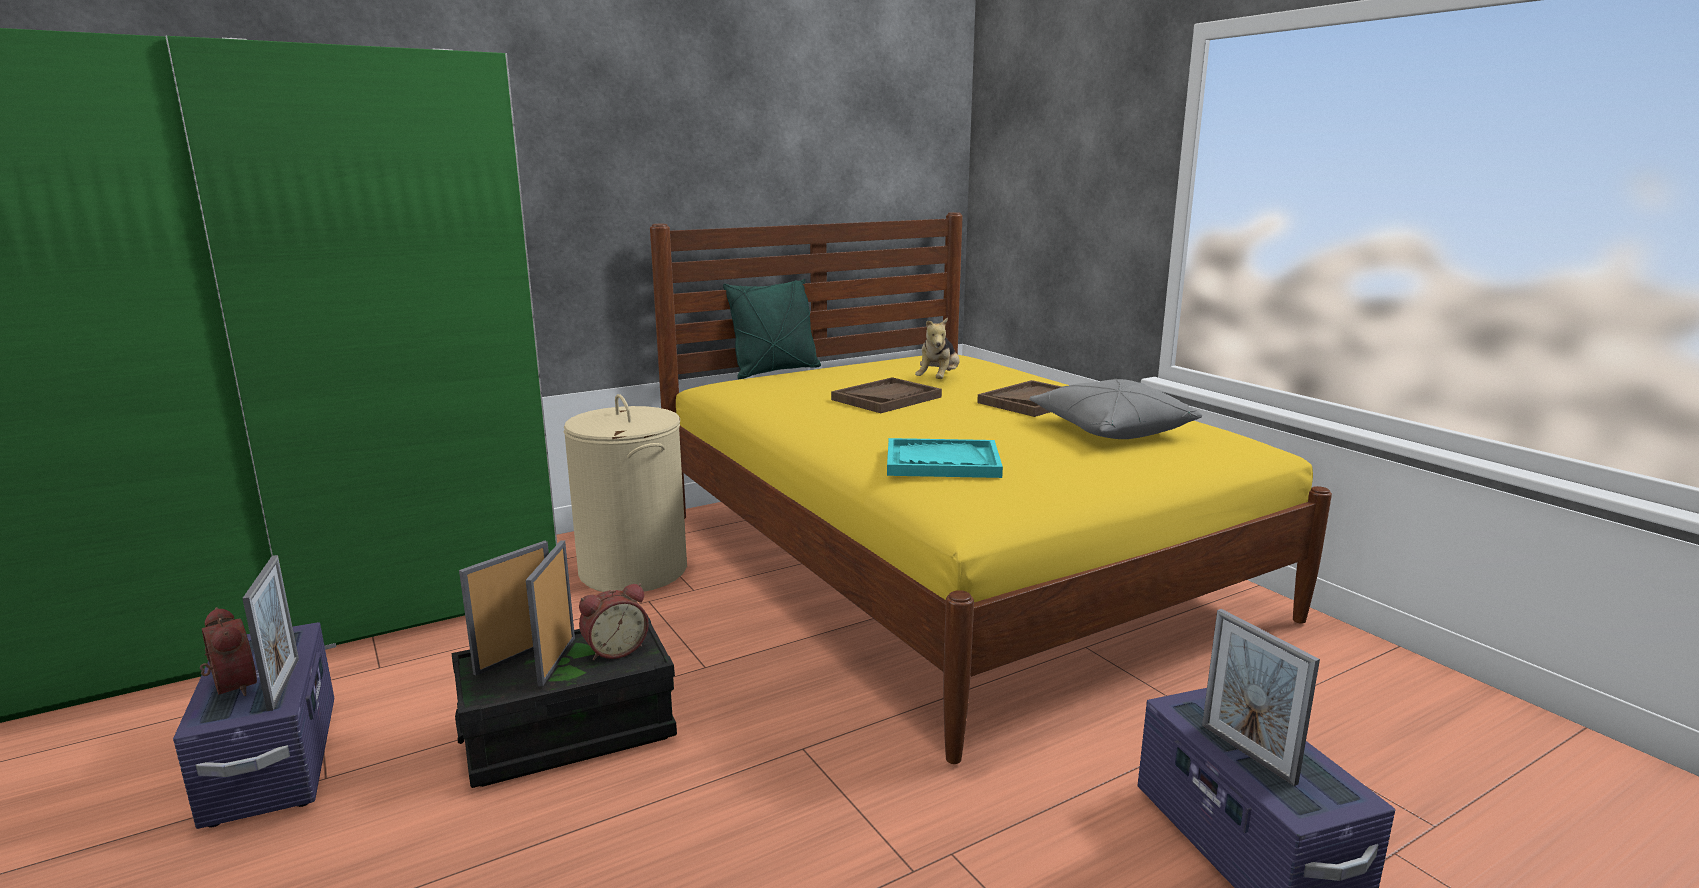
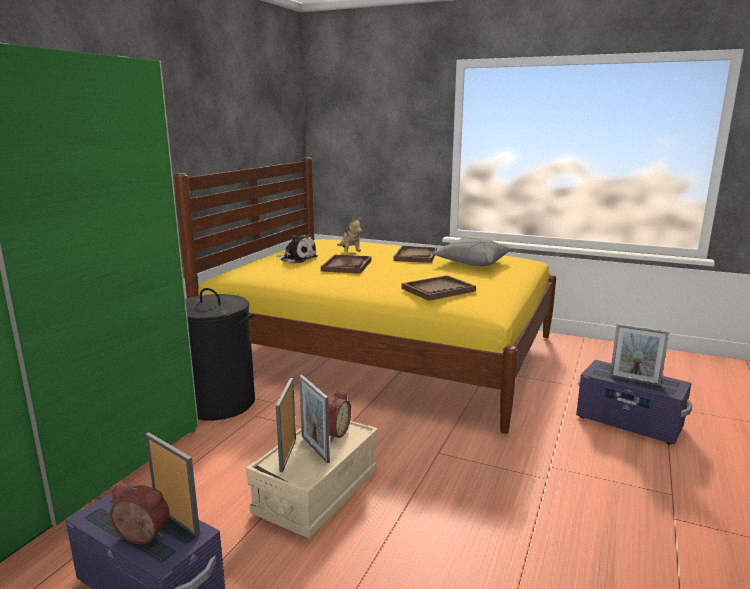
camera: 35 degrees left, 0 degrees up
(569, 733) = (317, 493): black storage box -> beige storage box
(634, 570) = (219, 403): beige laundry basket -> black laundry basket
(775, 371) = (245, 262): green pillow -> none
(843, 377) = (297, 259): none -> plush toy
(942, 462) = (438, 290): turquoise tray -> brown tray

